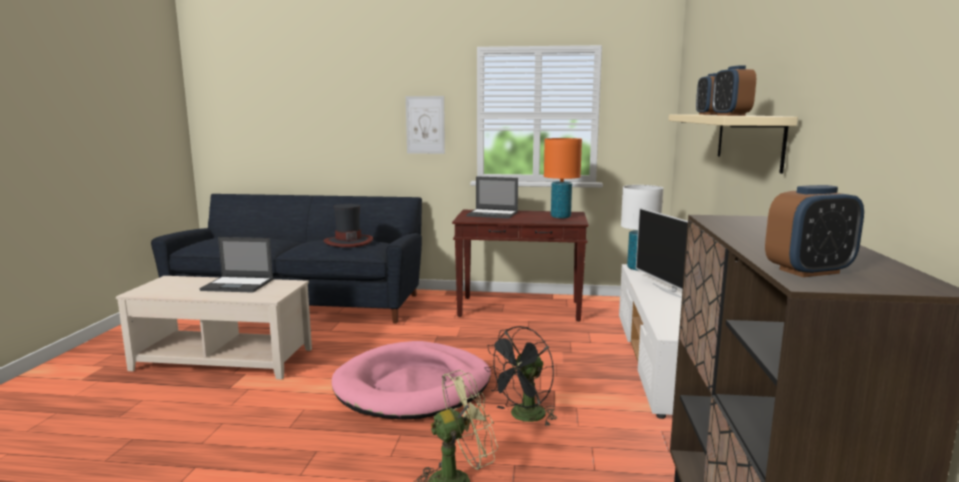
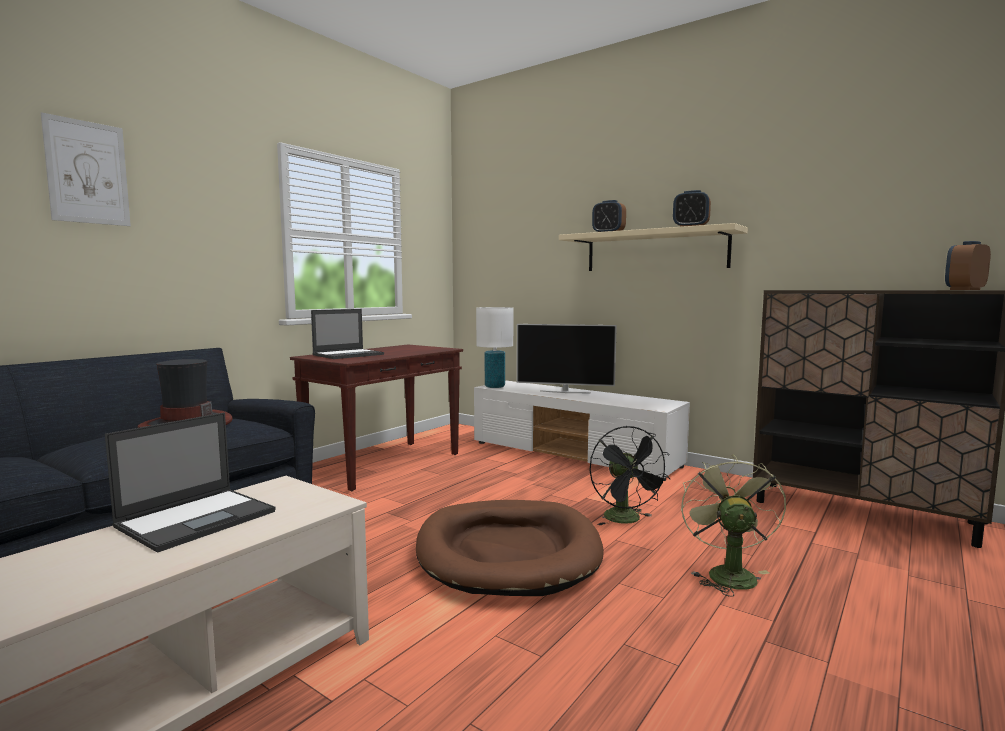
camera: 60 degrees left, 5 degrees down
(413, 386) = (508, 552): pink dog bed -> brown dog bed
(425, 125) = (214, 240): picture -> picture (87, 172)
(560, 217) = (416, 348): orange table lamp -> none
(809, 271) = (965, 289): alarm clock -> alarm clock turned 135 degrees counterclockwise

